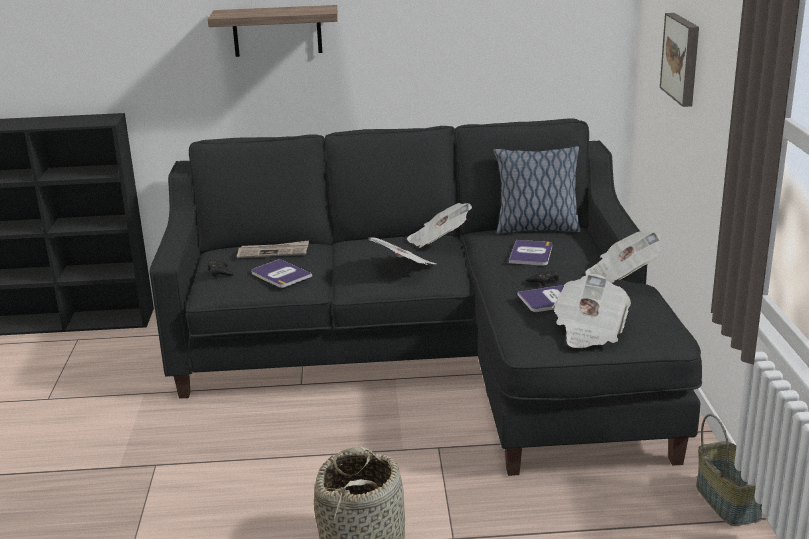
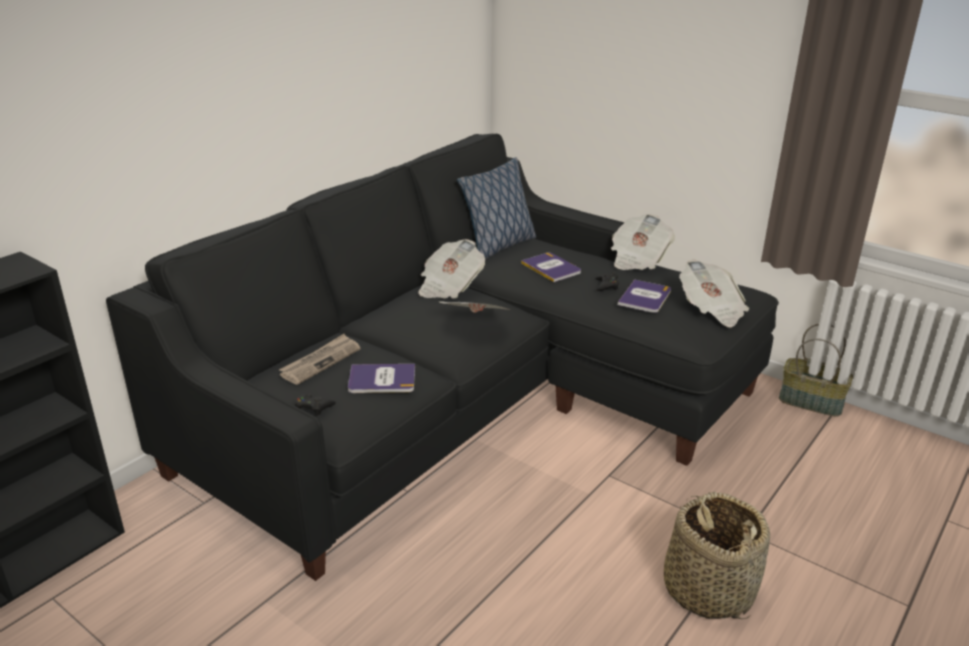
camera: 50 degrees left, 5 degrees up
(277, 31) = (203, 91): shelf -> none
(683, 58) = (620, 55): picture -> none

